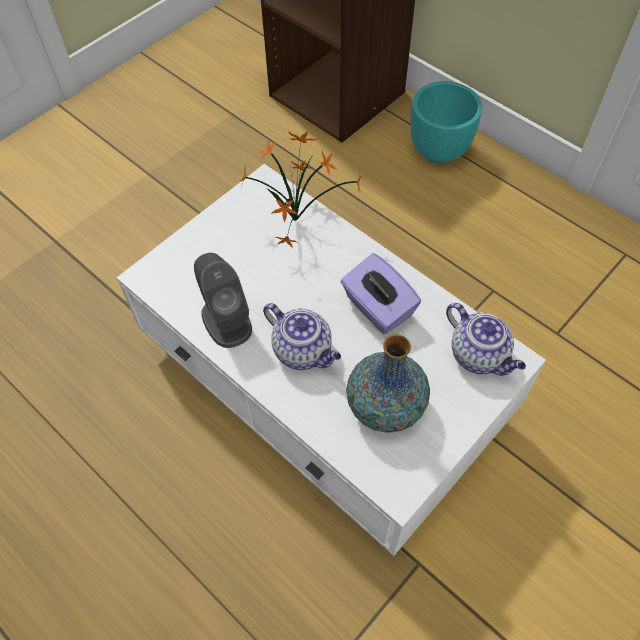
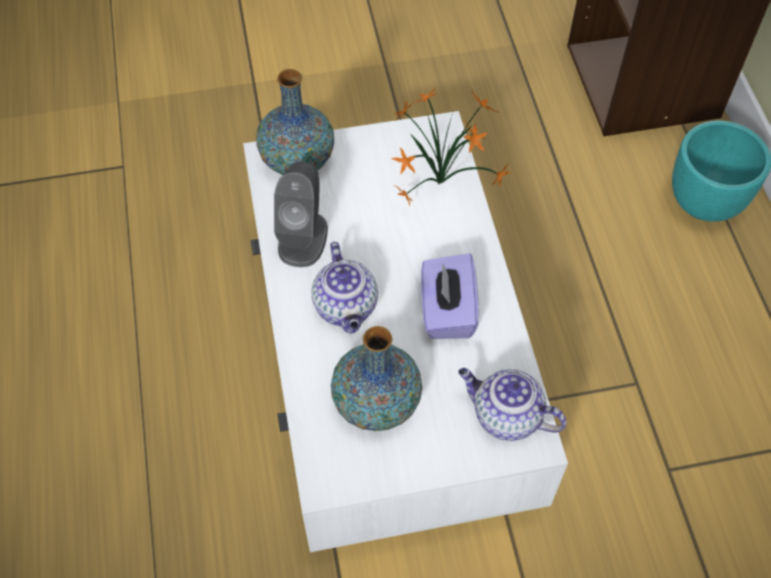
camera: 35 degrees right, 0 degrees up
(173, 265) = (297, 160): none -> vase
(479, 355) = (505, 416): teapot -> teapot turned 120 degrees clockwise

